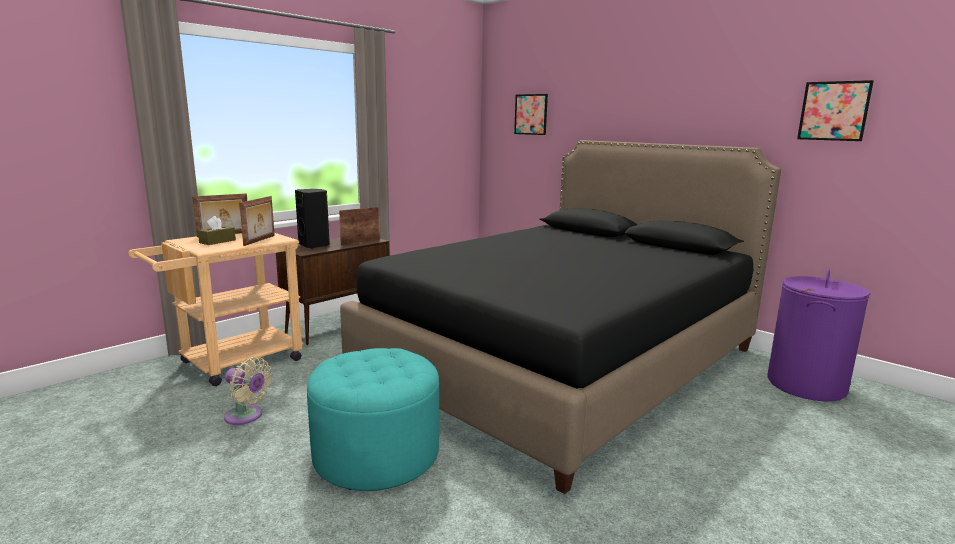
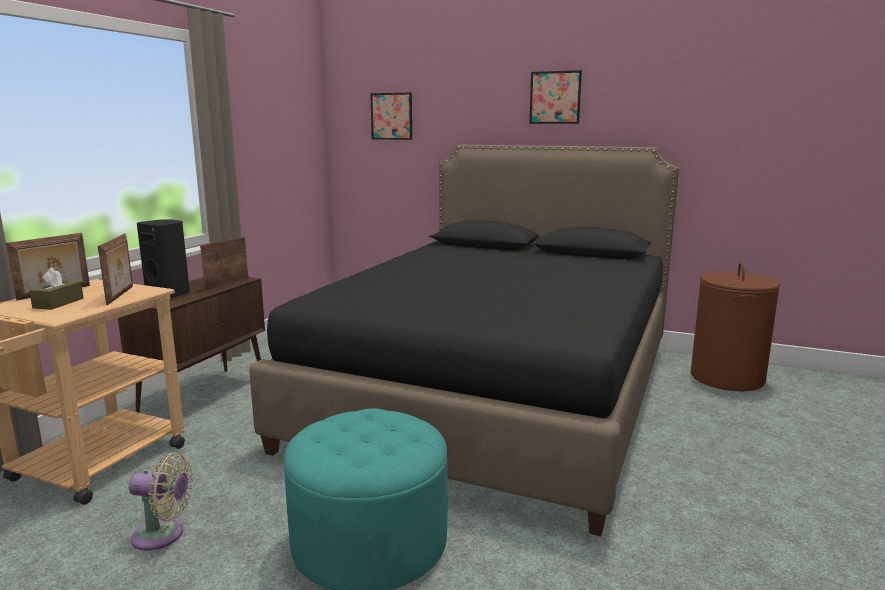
camera: 20 degrees left, 0 degrees up
(806, 385) = (727, 378): purple laundry basket -> brown laundry basket
(834, 111) = (724, 109): picture -> picture (555, 97)

